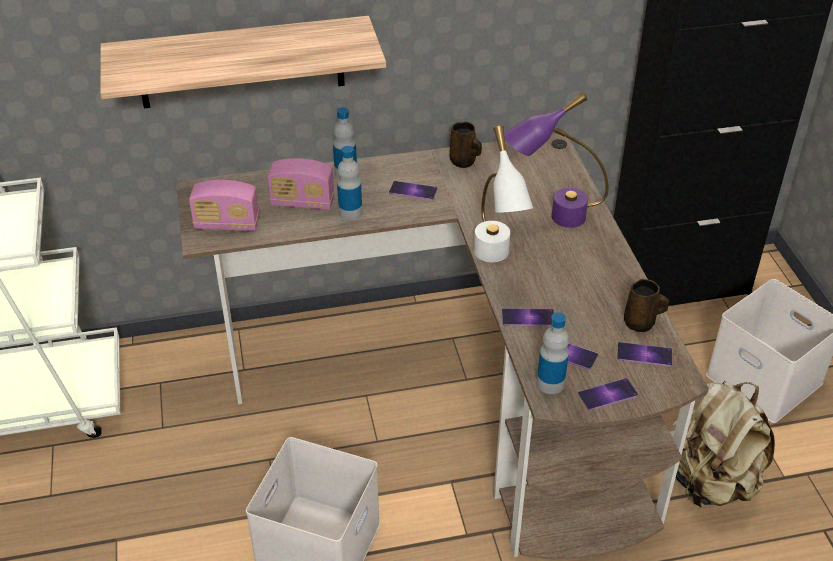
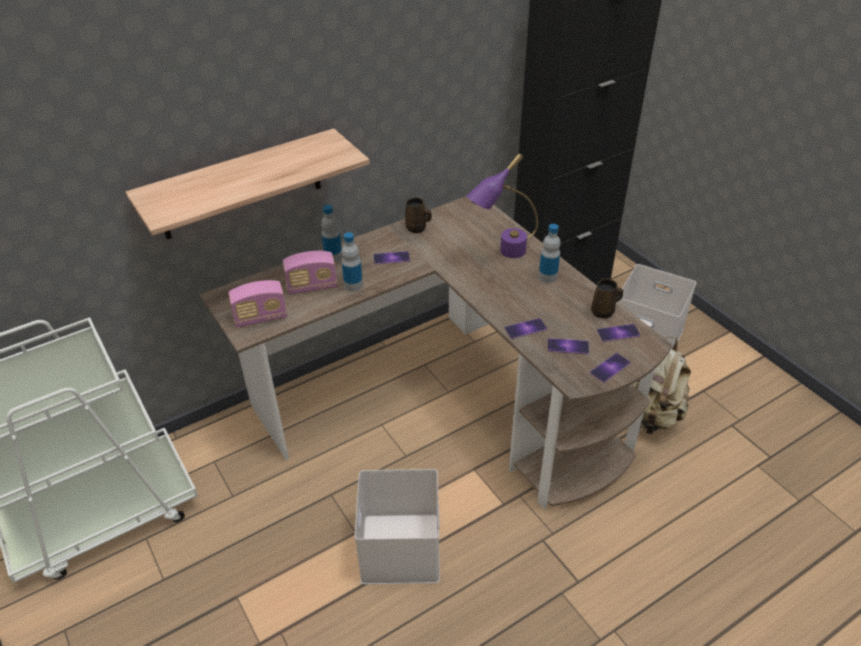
camera: 20 degrees left, 0 degrees up
(496, 262) = (480, 295): white table lamp -> none
(550, 383) = (567, 371): bottle -> bottle (547, 277)

